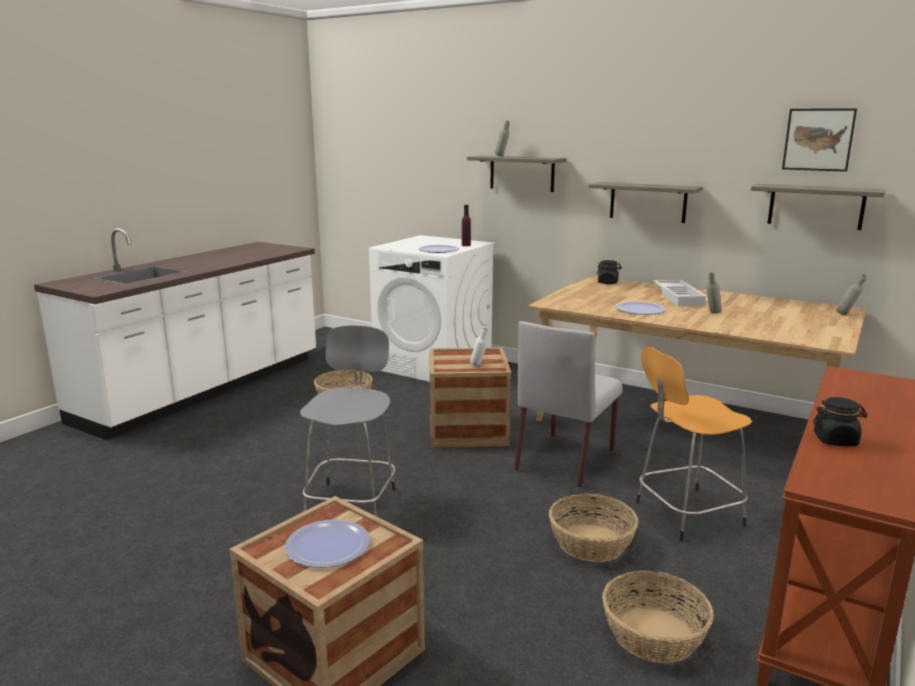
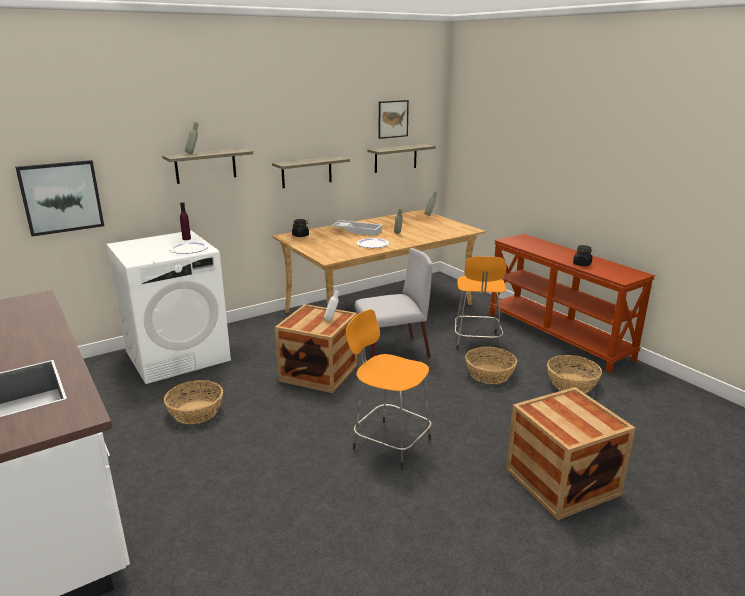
camera: 65 degrees left, 5 degrees up
(328, 545) = (570, 416): plate -> none
(352, 502) = (389, 443): grey stool -> orange stool
(397, 183) = (61, 197): none -> picture
(565, 459) = (392, 353): grey chair -> grey chair turned 75 degrees counterclockwise

